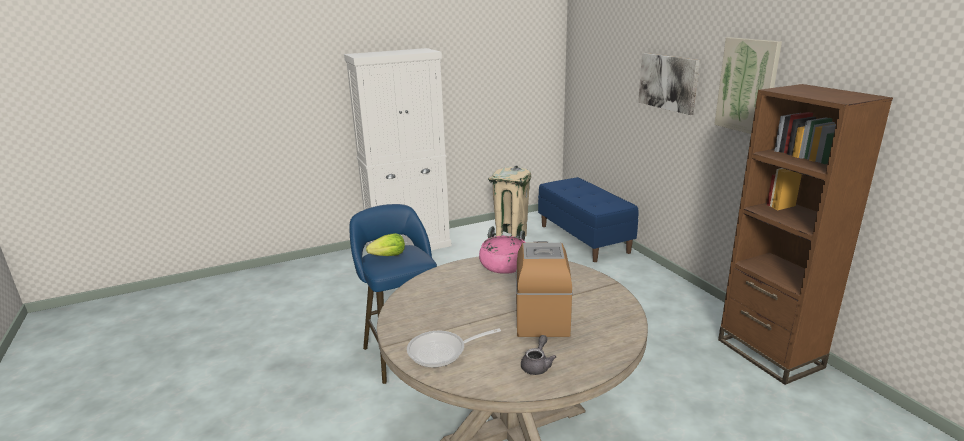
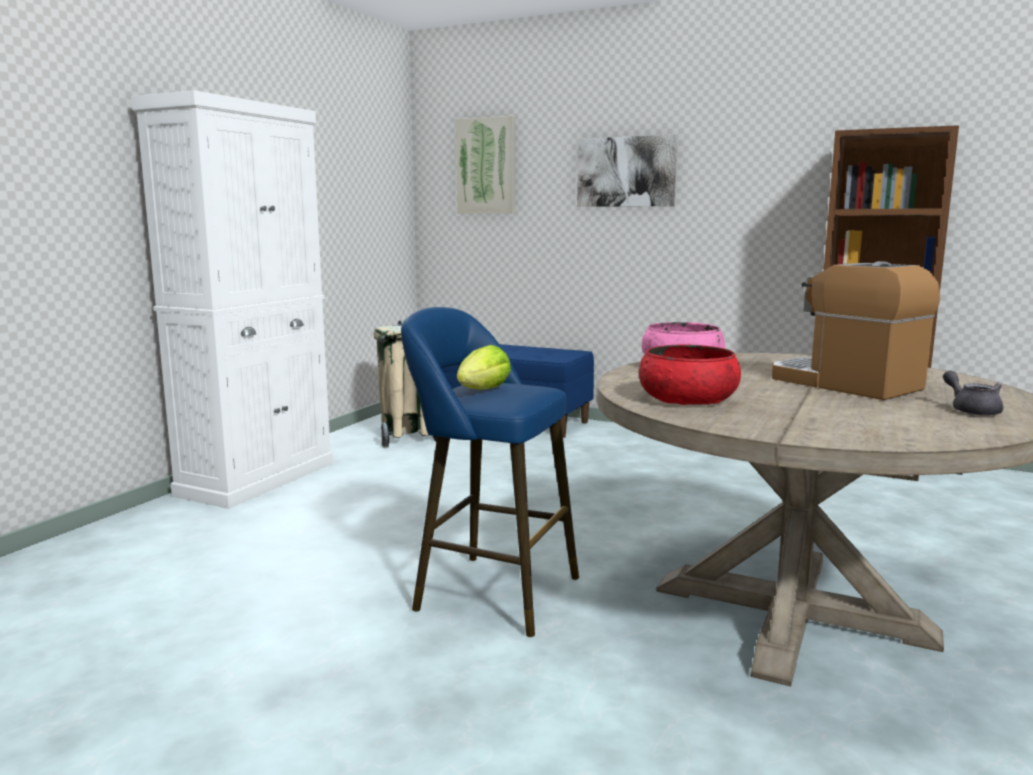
camera: 40 degrees left, 10 degrees down
(432, 298) = (688, 399): none -> red bowl
(442, 352) = (858, 427): frying pan -> none
(747, 85) = (756, 155): picture -> picture (486, 166)

